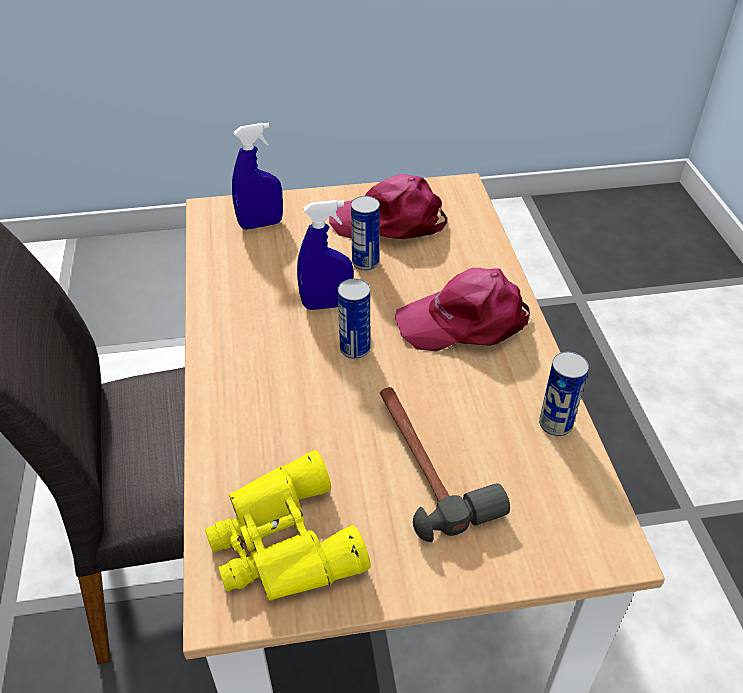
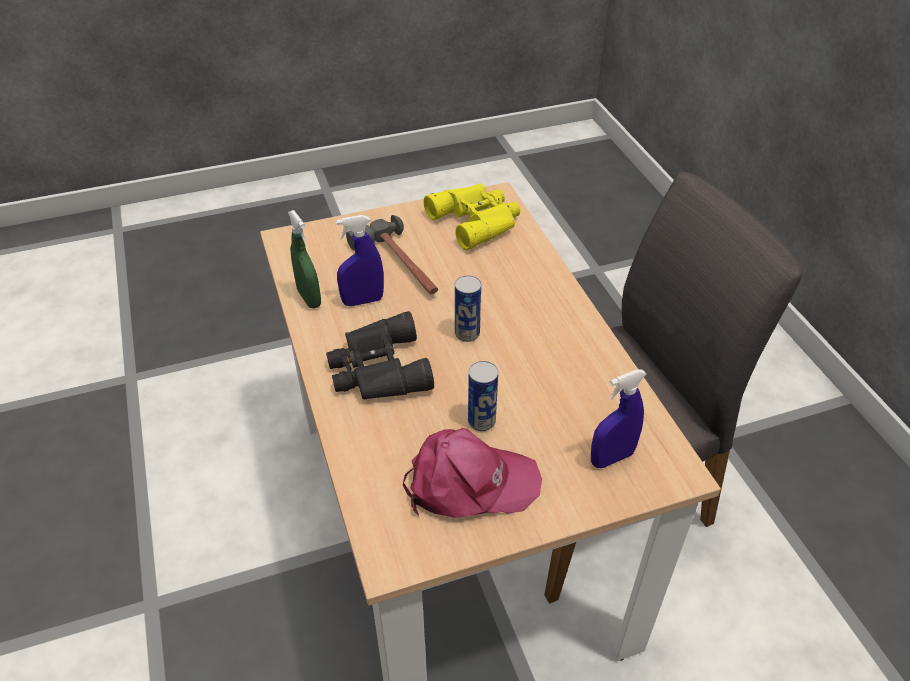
camera: 170 degrees right, 0 degrees up
(327, 305) = (504, 370): blue spray bottle -> blue spray bottle (363, 301)
(465, 321) = (377, 369): pink cap -> black binoculars
(555, 424) = (309, 298): can -> green spray bottle

